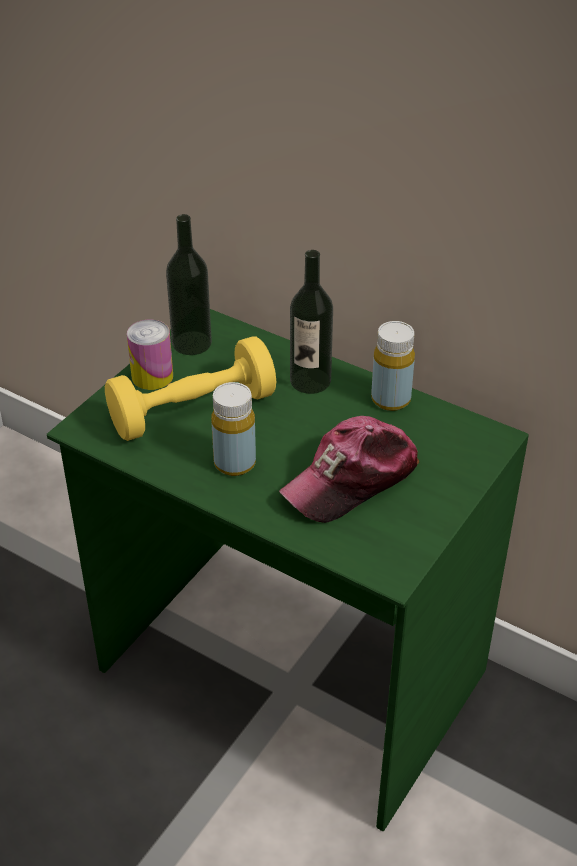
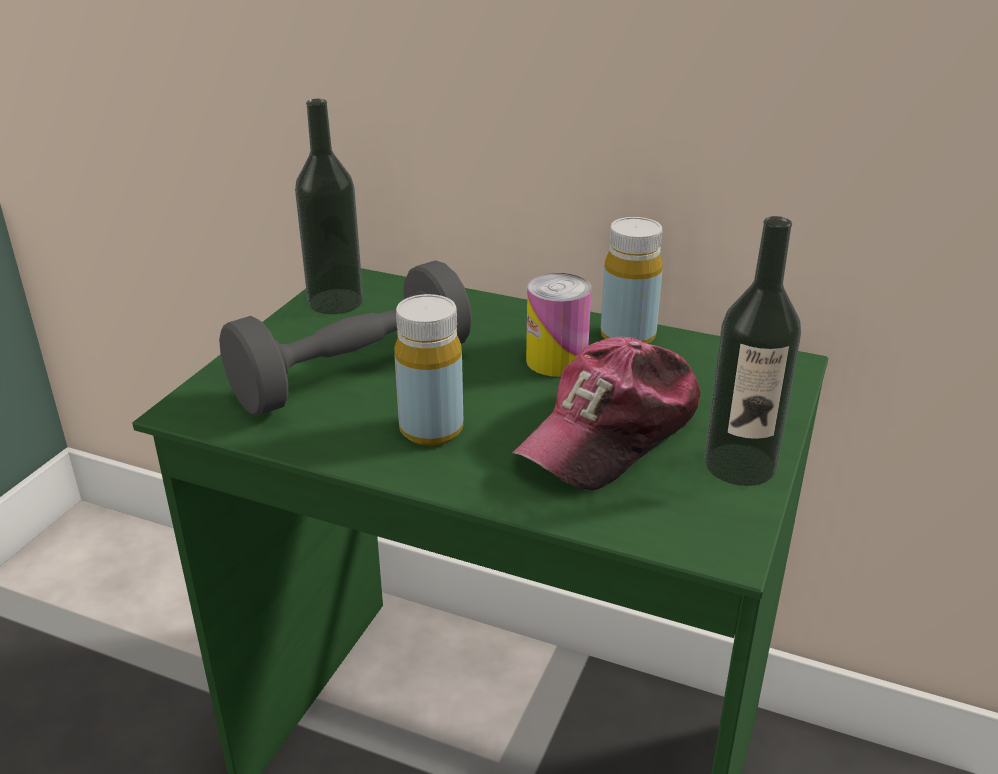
camera: 10 degrees left, 10 degrees down
(152, 376) = (286, 341): can -> can (556, 360)
(192, 411) = (353, 374): yellow dumbbell -> grey dumbbell
(310, 380) = (510, 326): bottle -> bottle (740, 464)

